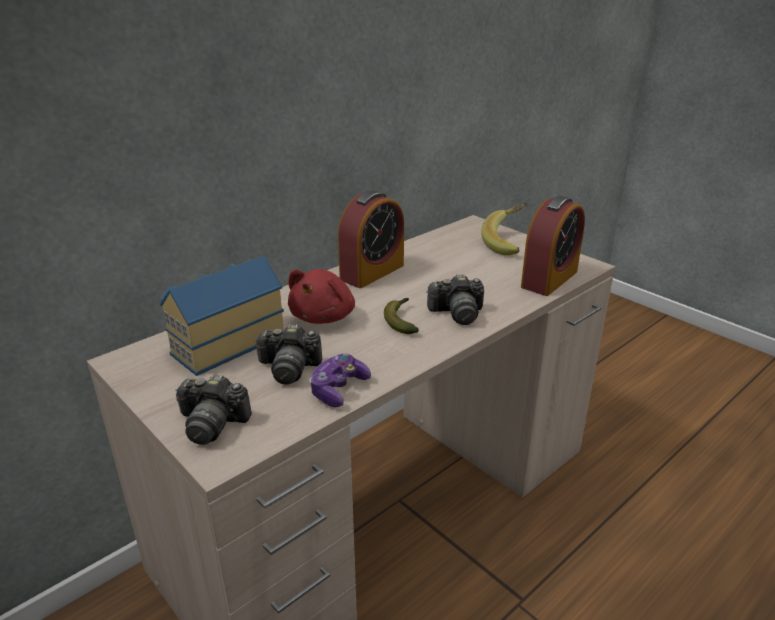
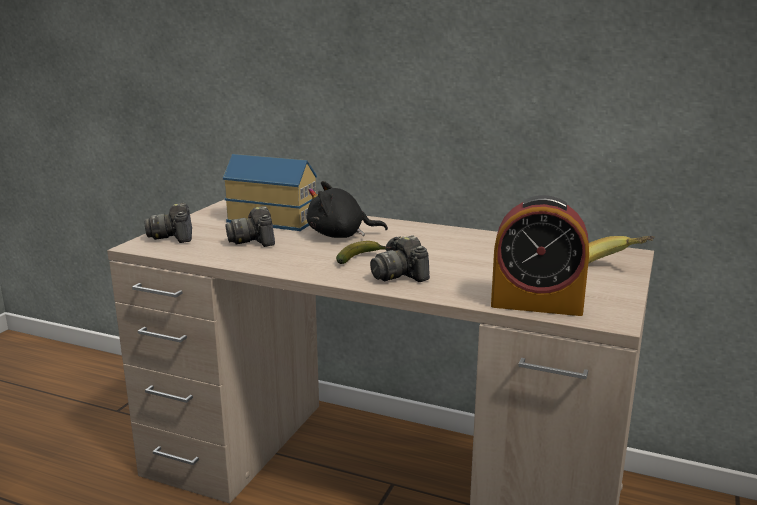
camera: 65 degrees right, 10 degrees down
(324, 316) = (340, 235): red plush toy -> black plush toy
(338, 389) = (237, 258): game controller -> none
(372, 272) = (440, 235): alarm clock -> none

